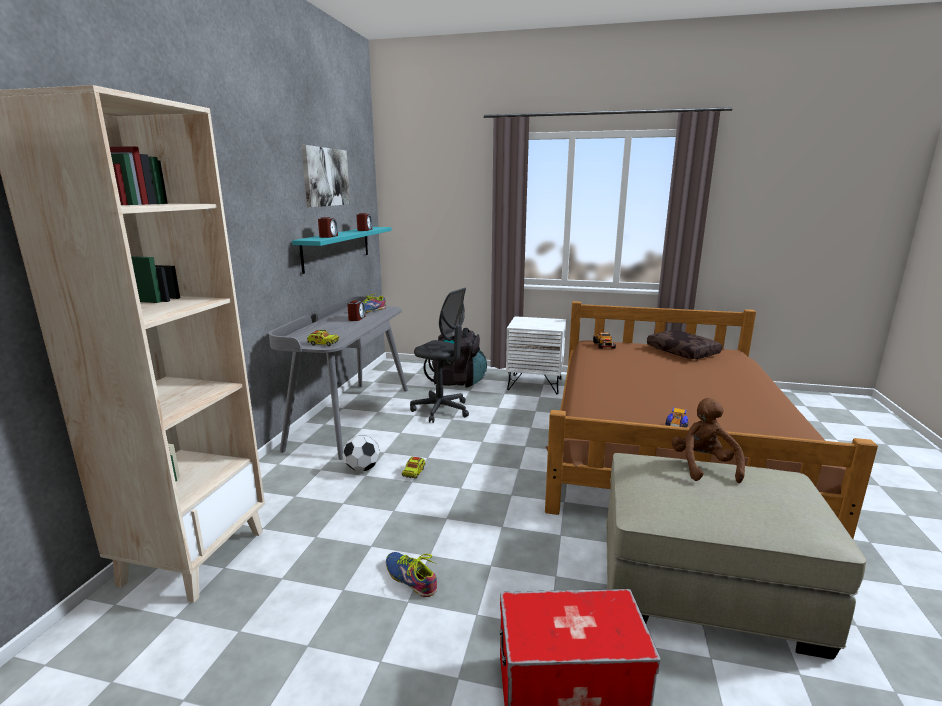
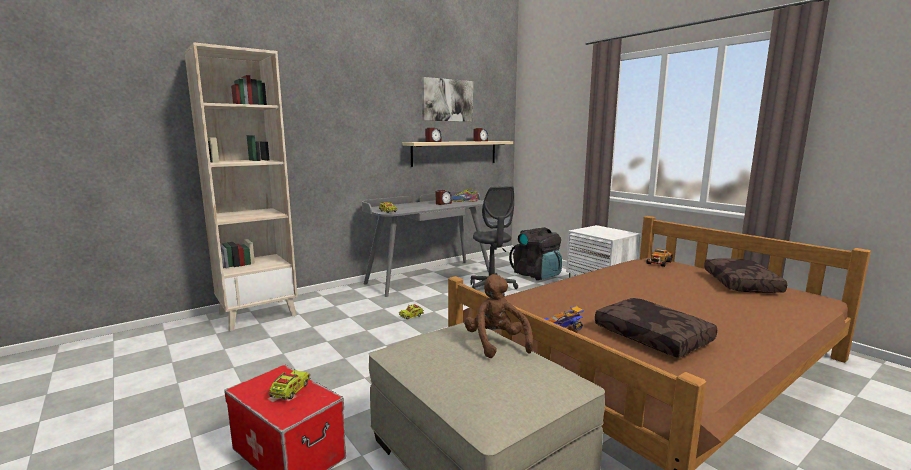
camera: 40 degrees right, 5 degrees down
(337, 247) = (455, 153): turquoise shelf -> beige shelf
(362, 469) = (387, 304): football -> none
(410, 578) = (317, 363): shoe -> none
(576, 615) = (290, 391): none -> toy truck
(703, 466) = (496, 343): brown plush toy -> brown plush toy turned 60 degrees counterclockwise
(731, 416) = (653, 336): none -> brown pillow

